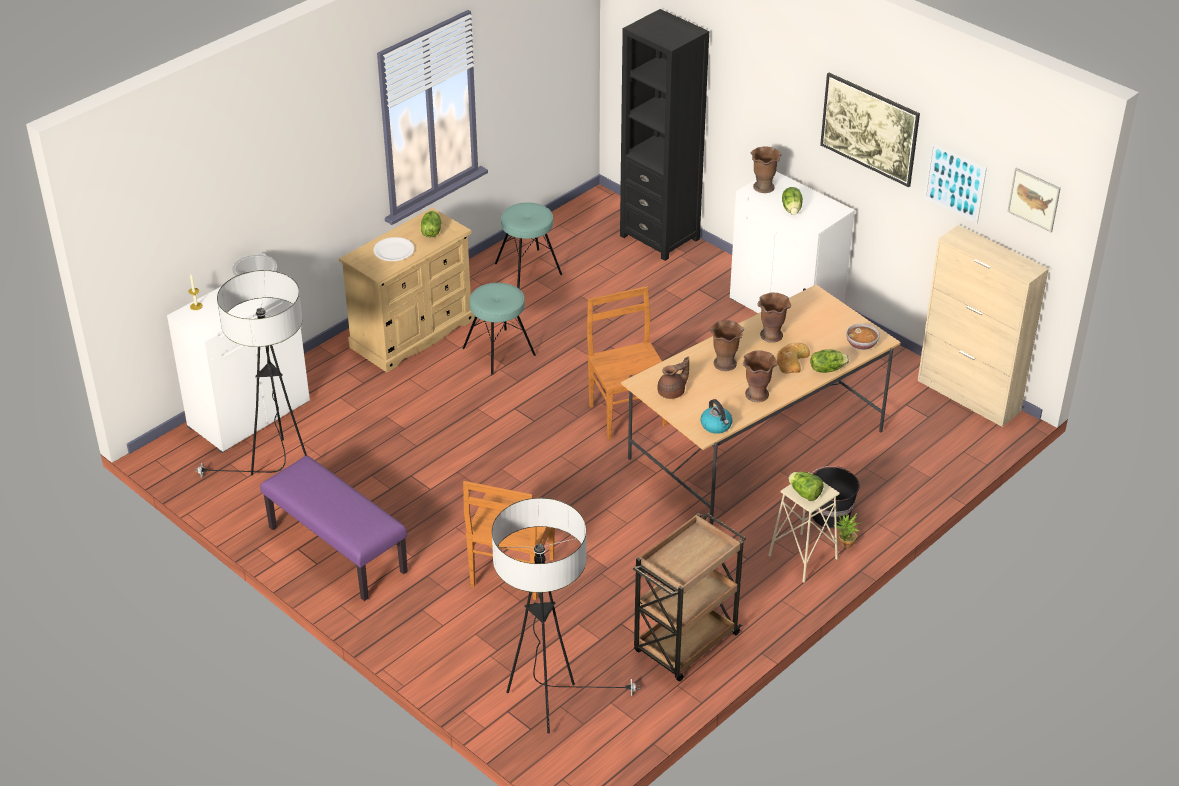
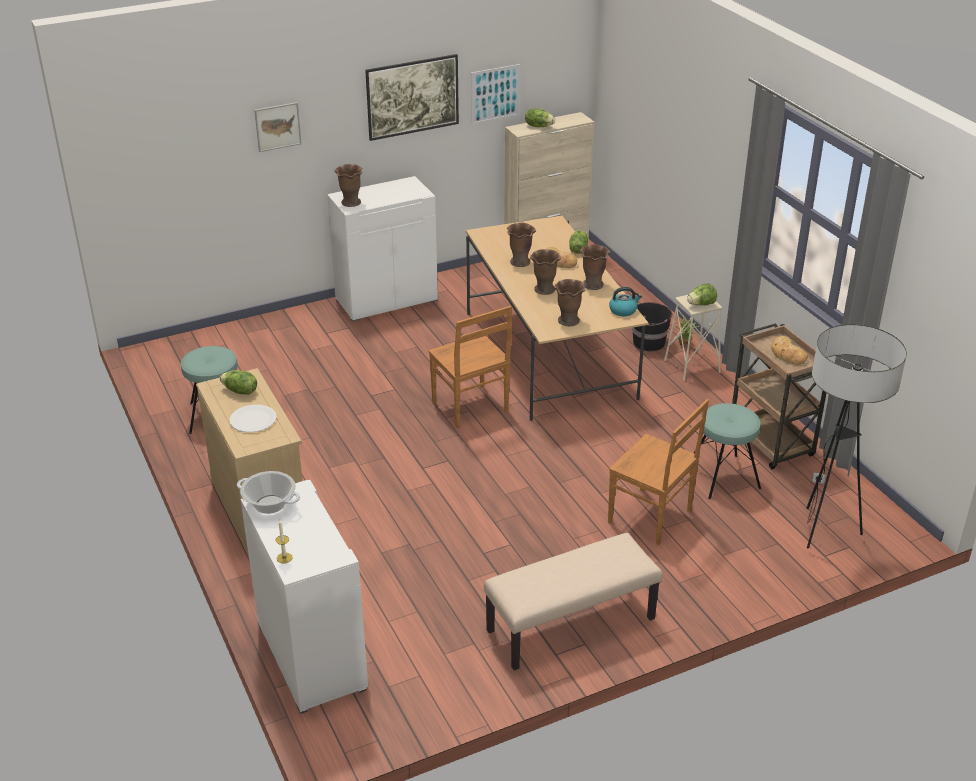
camera: 70 degrees left, 5 degrees down
(278, 466) = (415, 647): floor lamp -> none
(336, 550) = (571, 626): purple bench -> beige bench
(498, 352) = (331, 460): turquoise stool -> turquoise stool (722, 477)
(627, 414) = (471, 408): brown chair -> brown chair turned 120 degrees counterclockwise
(660, 237) = (234, 335): black bookcase -> none
(672, 392) = (568, 320): brown teapot -> brown vase
(690, 557) = (787, 354): none -> bread
(792, 209) = (393, 198): lettuce -> lettuce (539, 126)
(862, 344) = (556, 230): bowl -> none
(1034, 199) = (561, 65): picture -> picture (277, 126)

